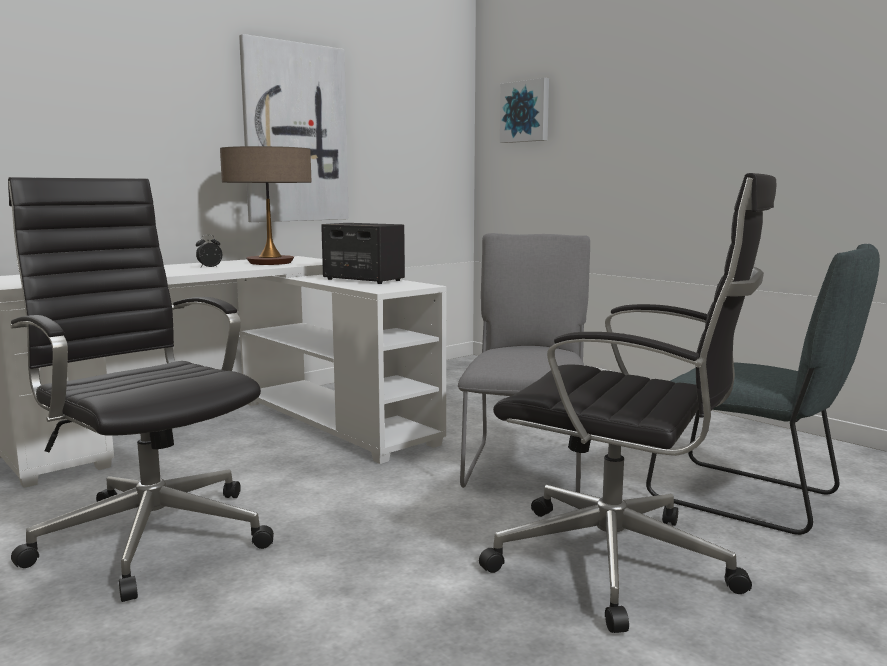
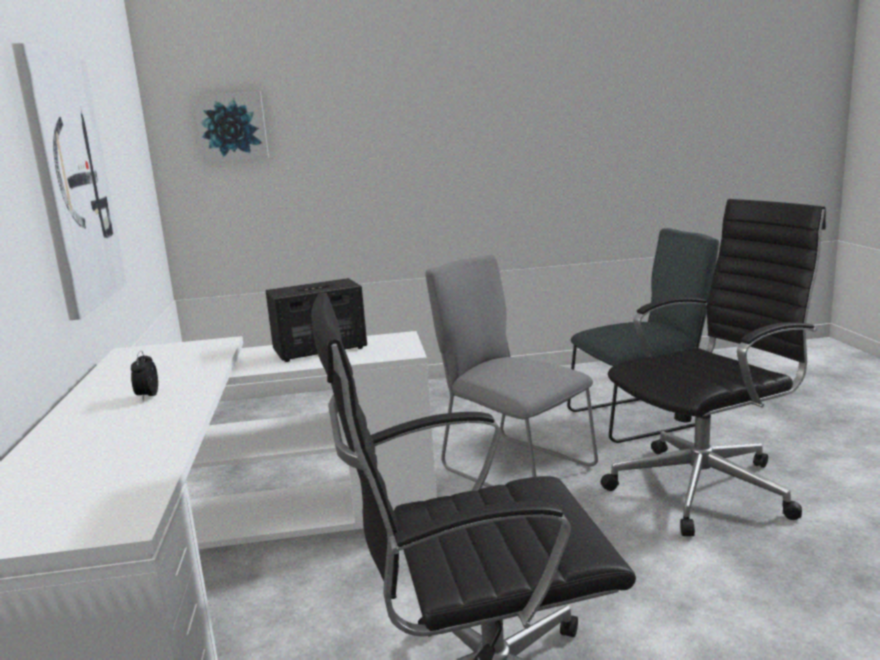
camera: 55 degrees left, 5 degrees up
(270, 263) = (167, 366): table lamp -> none

